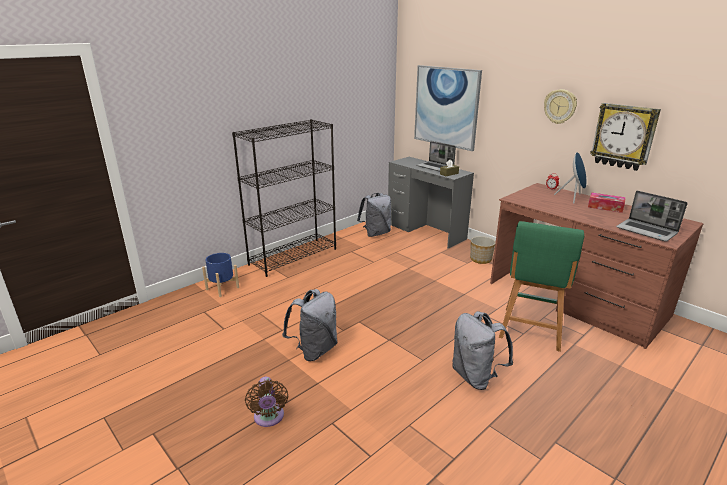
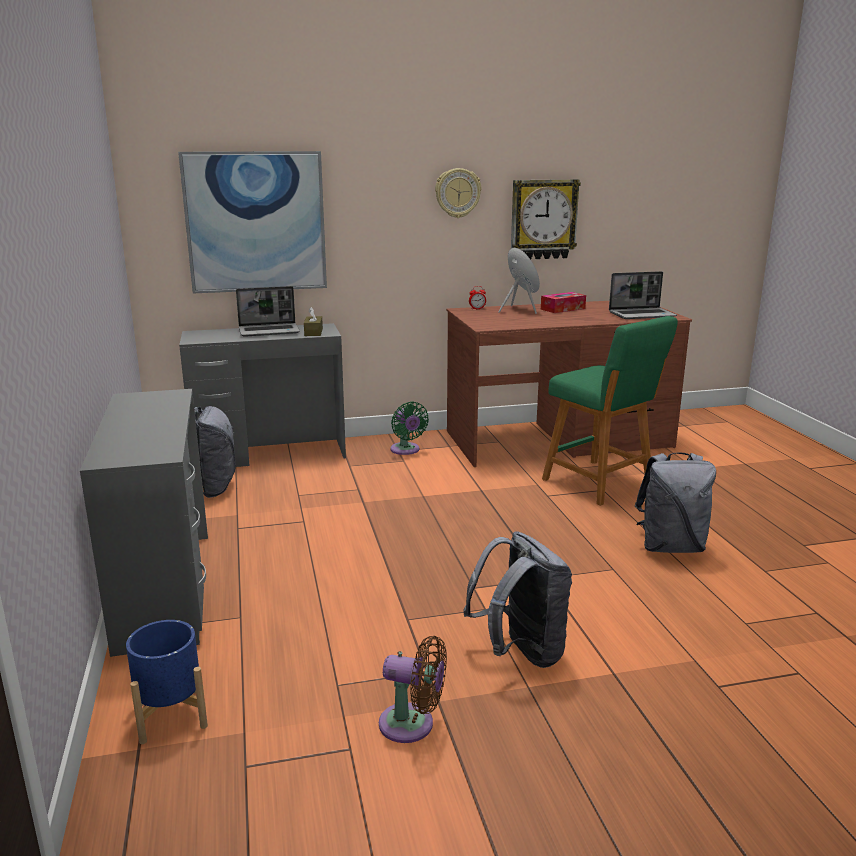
camera: 60 degrees left, 5 degrees down
(269, 418) = (681, 750): brown fan -> brown fan (412, 725)
(293, 256) = (164, 589): black bookcase -> grey desk
(481, 259) = (406, 450): planter -> green fan

